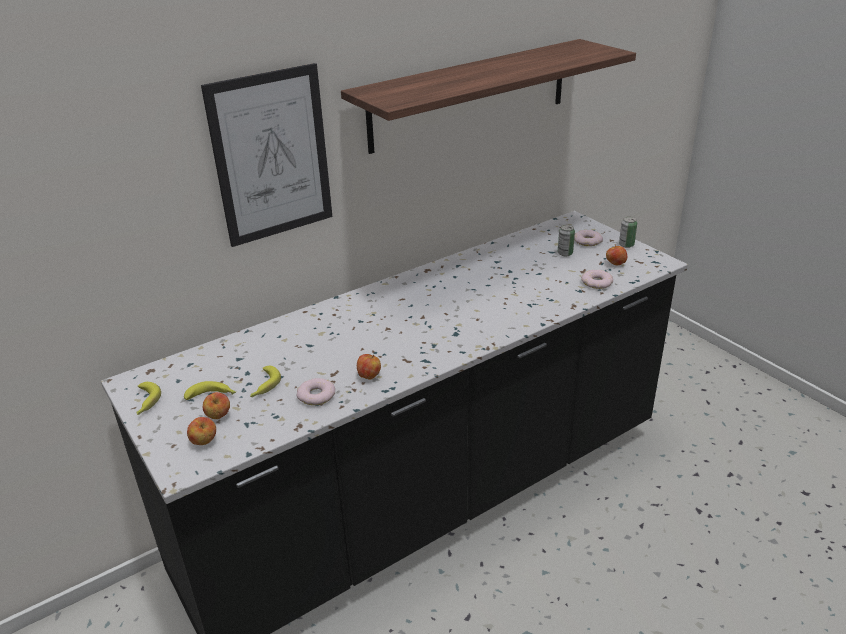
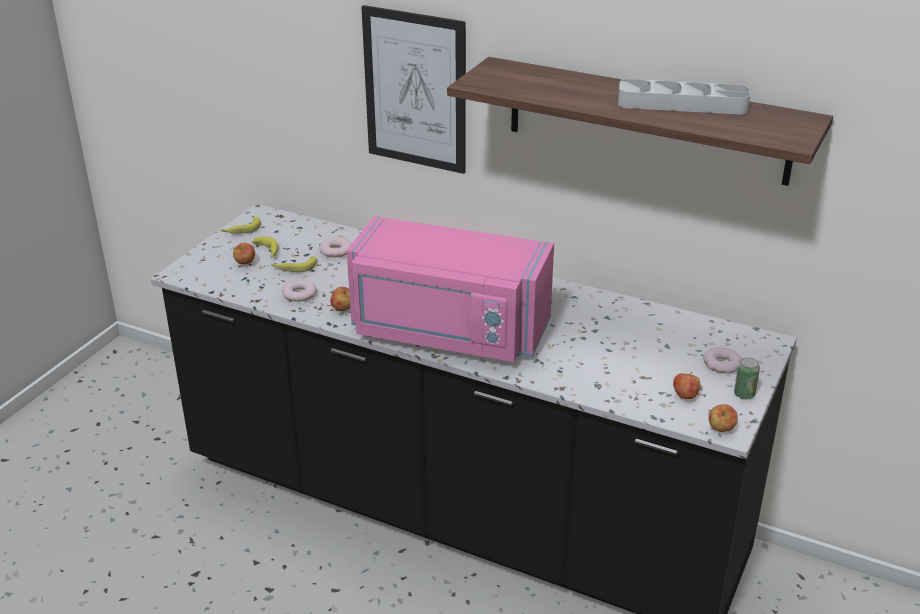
camera: 60 degrees right, 0 degrees up
(204, 442) = (213, 269): apple -> apple (721, 429)
(457, 332) = (448, 332): none -> pink microwave
(520, 61) = (682, 104): none -> grey tray
(565, 253) = (673, 355): can -> none
(597, 282) = (627, 392): donut -> donut (335, 251)

